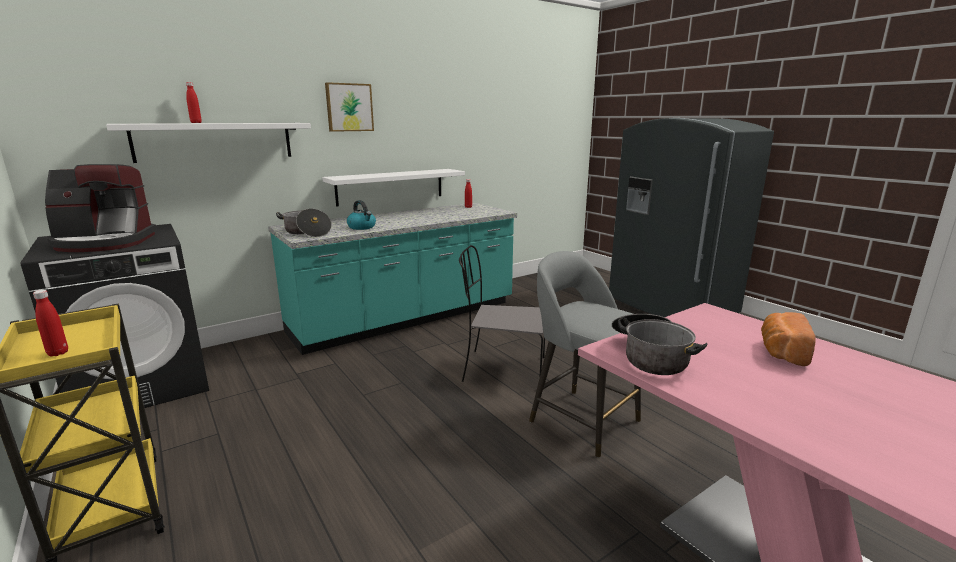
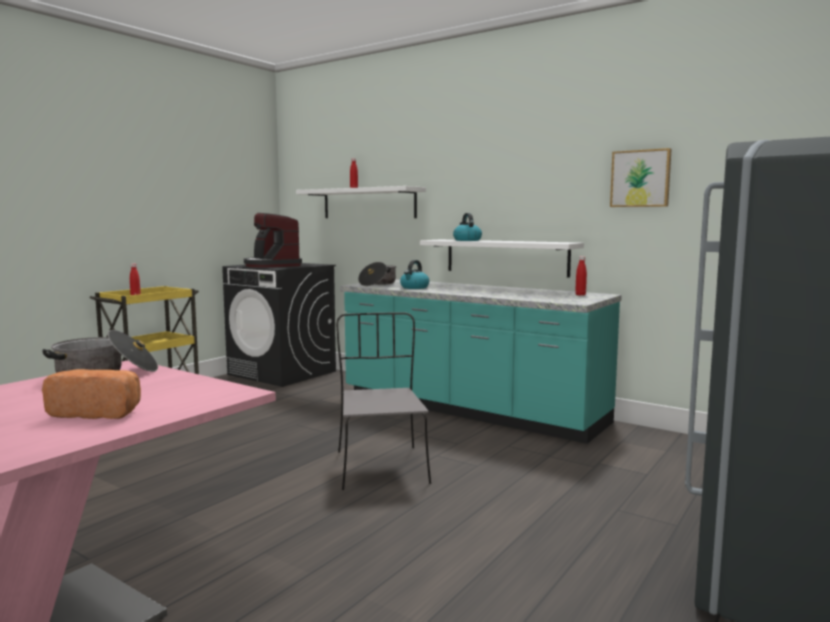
camera: 70 degrees right, 10 degrees down
(349, 107) = (469, 170): picture -> picture (640, 178)
(370, 175) = (467, 240): none -> kettle
(581, 419) = (285, 517): grey stool -> none

